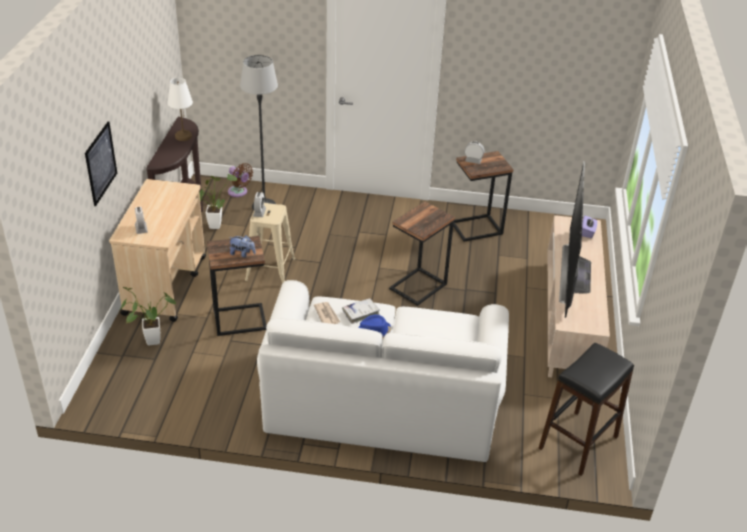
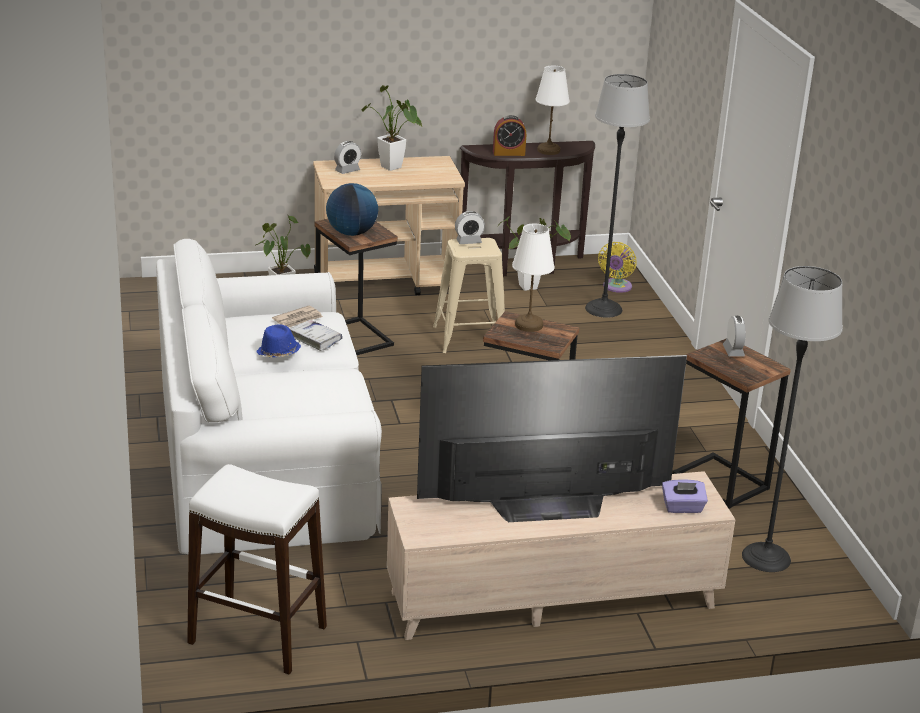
camera: 70 degrees right, 10 degrees down
(101, 163) = (339, 68): picture -> none
(153, 207) = (393, 169): none -> potted plant
(176, 152) = (508, 153): none -> alarm clock
(239, 192) = (616, 287): brown fan -> yellow fan
(242, 254) = (351, 233): plush toy -> globe
(415, 217) = (528, 325): none -> white table lamp
(549, 237) = (766, 557): none -> floor lamp
(578, 443) = (257, 635): black stool -> white stool

